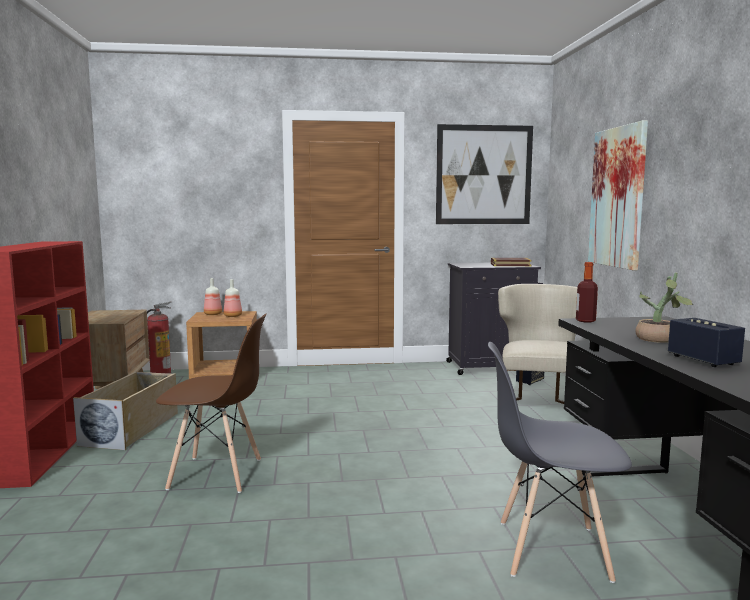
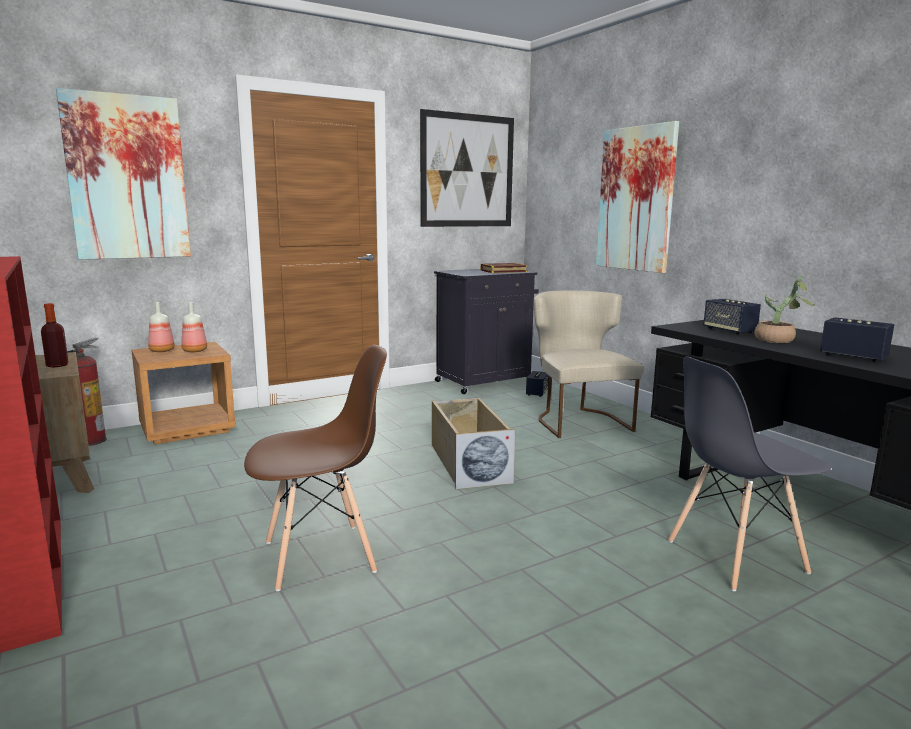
camera: 25 degrees left, 5 degrees up
(132, 428) = (131, 520): beige storage box -> beige storage box (468, 463)
(202, 189) = (127, 178): none -> picture
(585, 321) = (680, 326): bottle -> bottle (57, 365)
(629, 328) = (729, 331): none -> speaker

